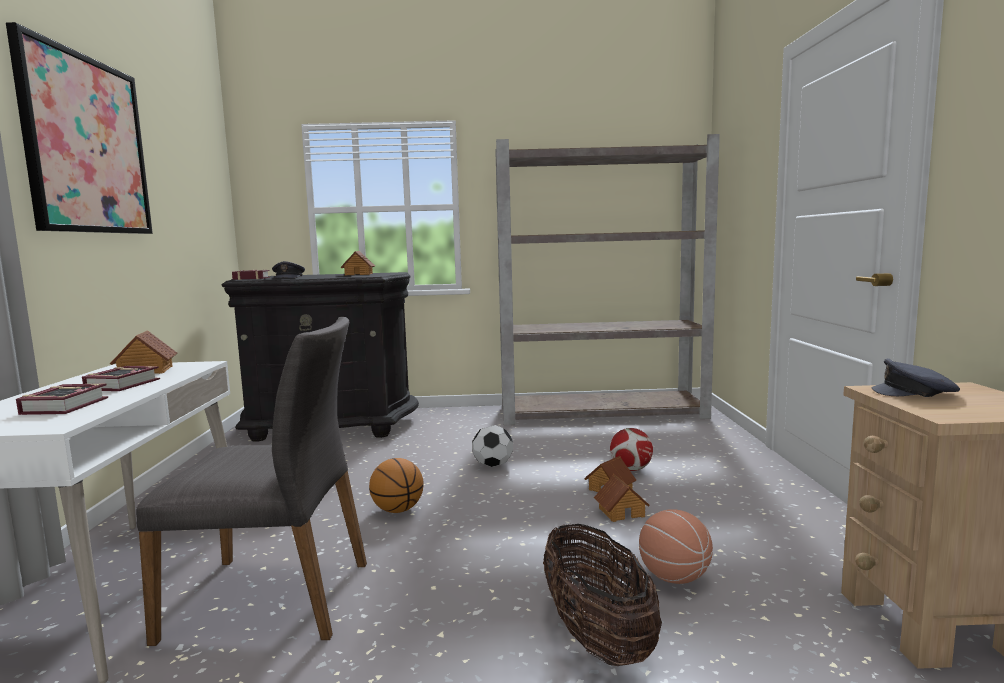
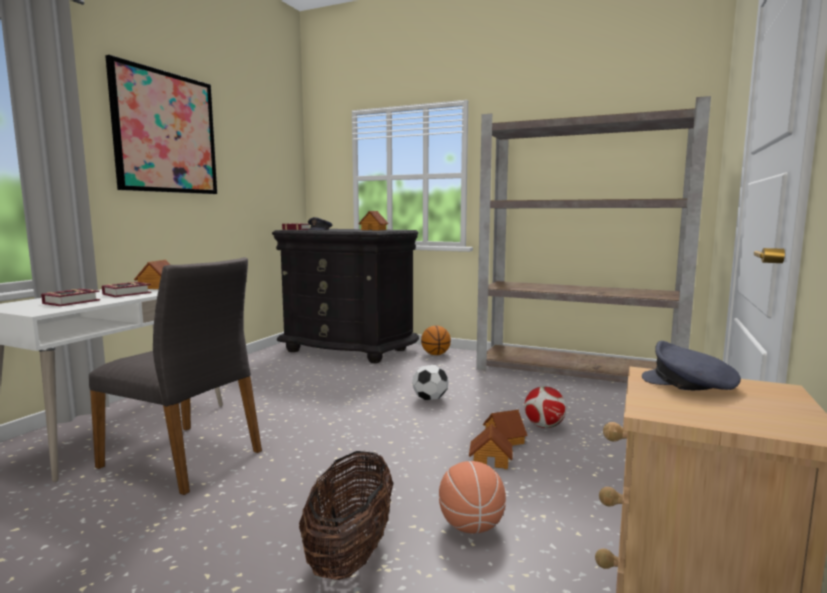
camera: 25 degrees right, 0 degrees up
(398, 510) = (323, 418): basketball -> basketball (435, 354)

